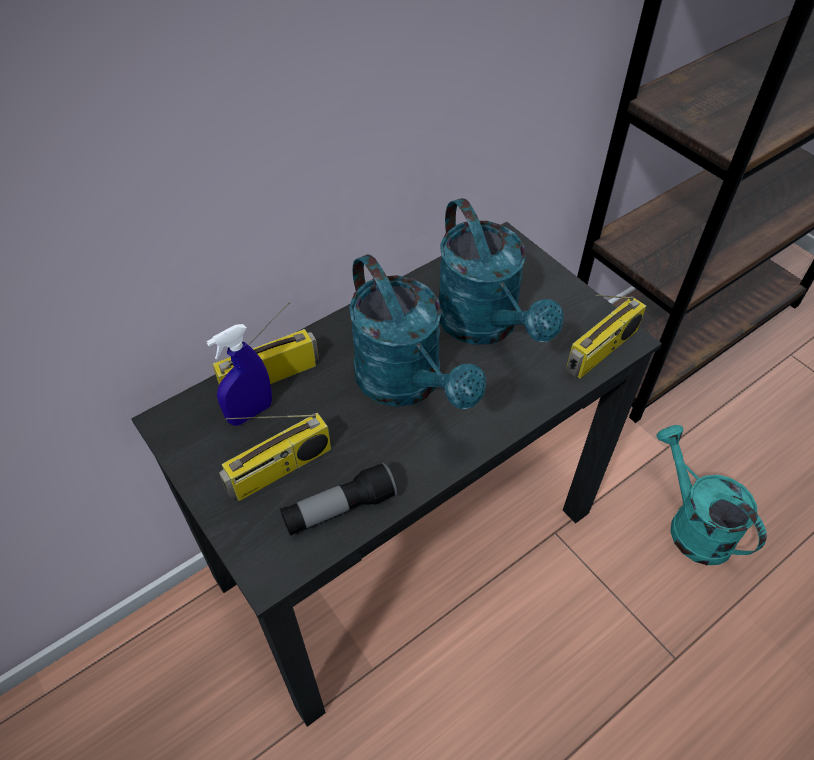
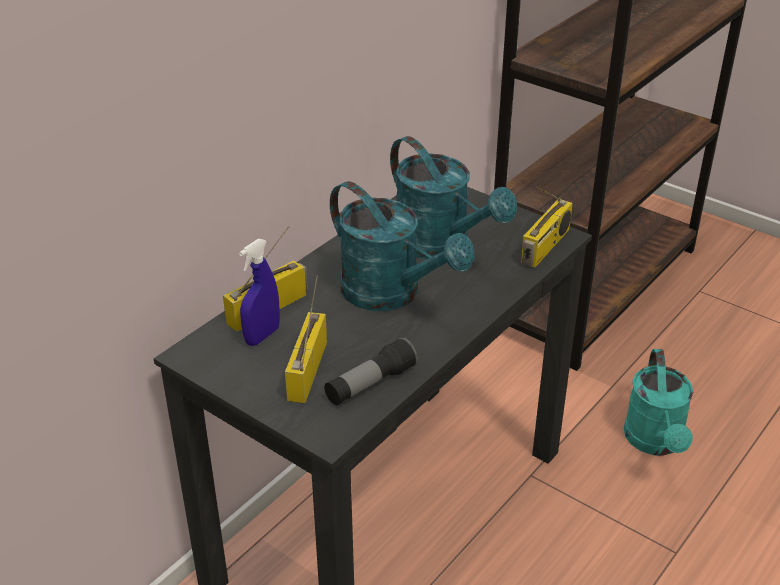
camera: 15 degrees left, 15 degrees down
(279, 470) = (306, 369): radio -> radio turned 150 degrees clockwise
(692, 524) = (656, 443): turquoise watering can -> turquoise watering can turned 135 degrees counterclockwise

